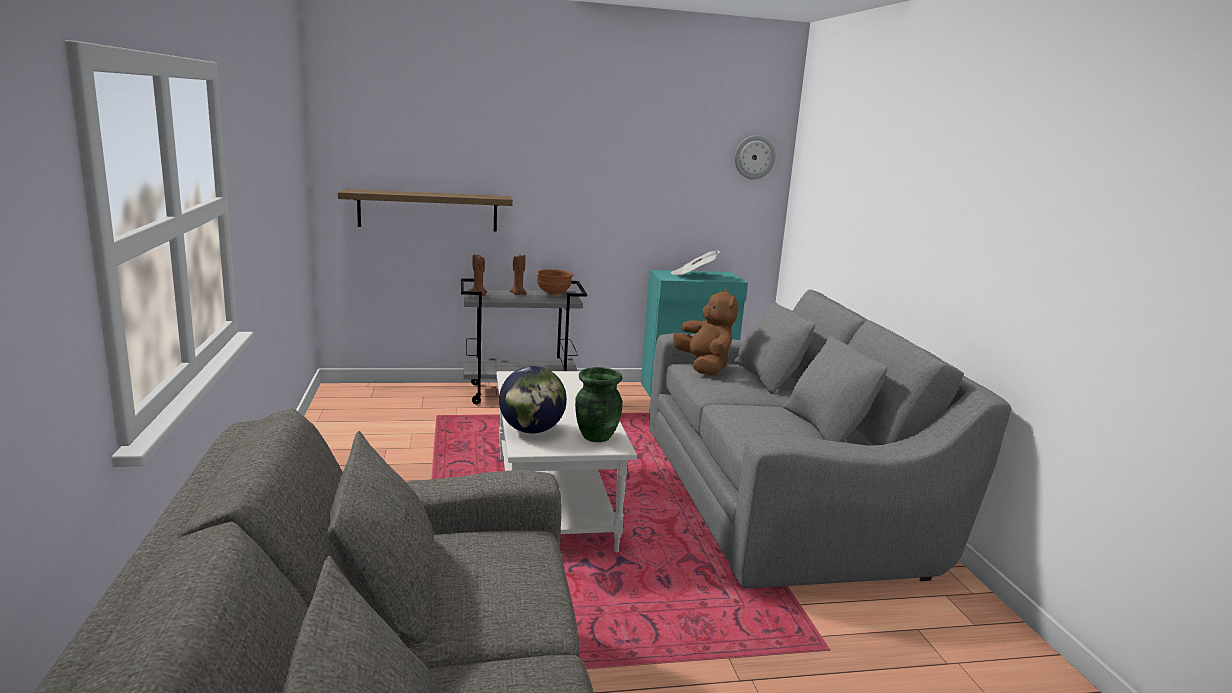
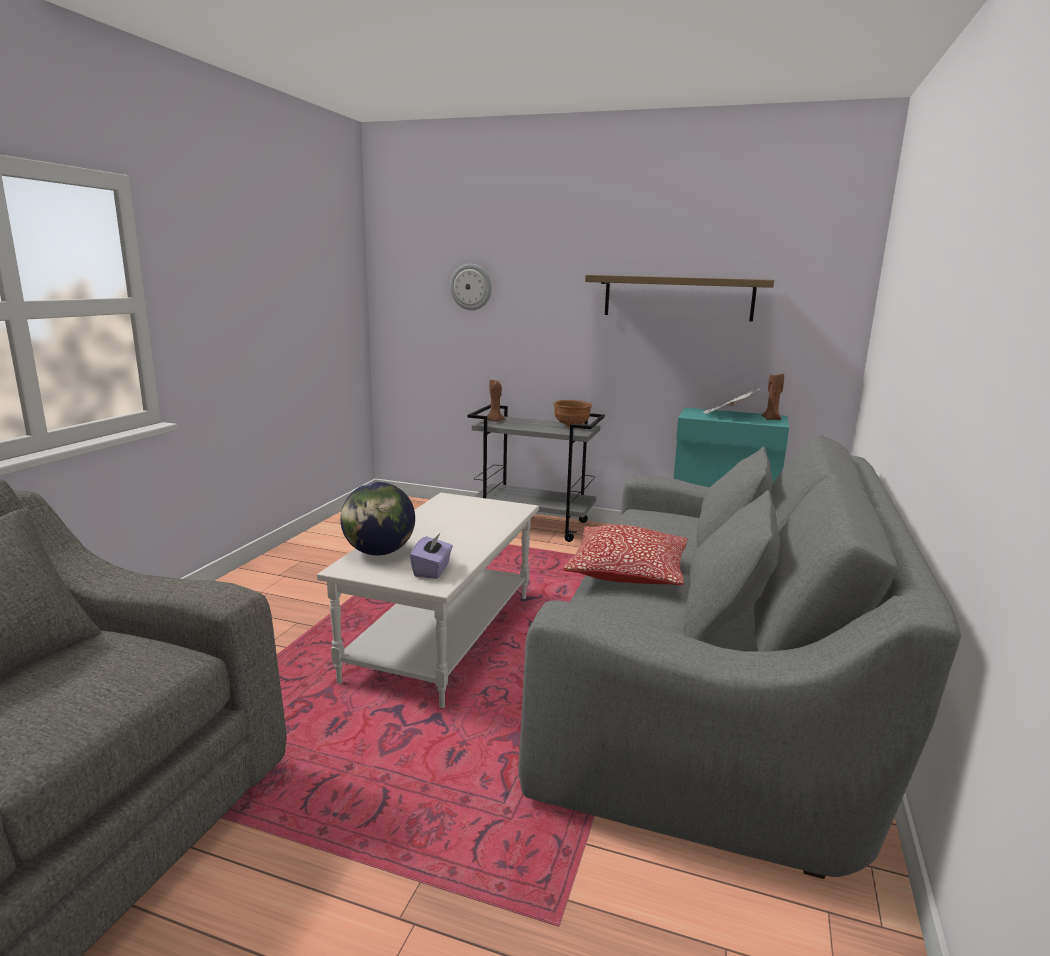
camera: 30 degrees right, 0 degrees up
(428, 210) = (463, 337): shelf -> shelf (678, 297)
(518, 294) = (535, 423): brown candle -> brown candle (771, 419)
(596, 436) = (432, 570): green vase -> purple tissue box
(704, 367) = (653, 516): brown plush toy -> none
(741, 411) = (627, 572): none -> pillow
(754, 157) = (823, 276): wall clock -> wall clock (471, 287)

